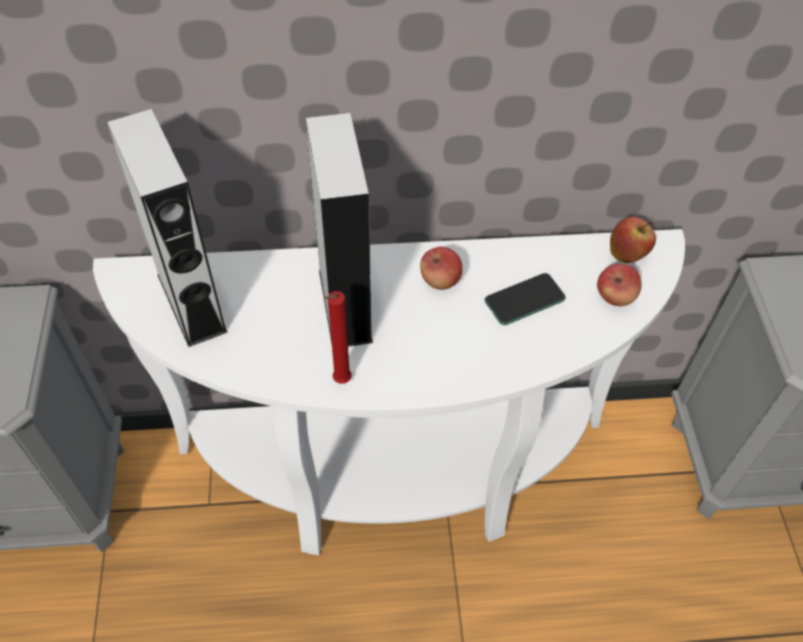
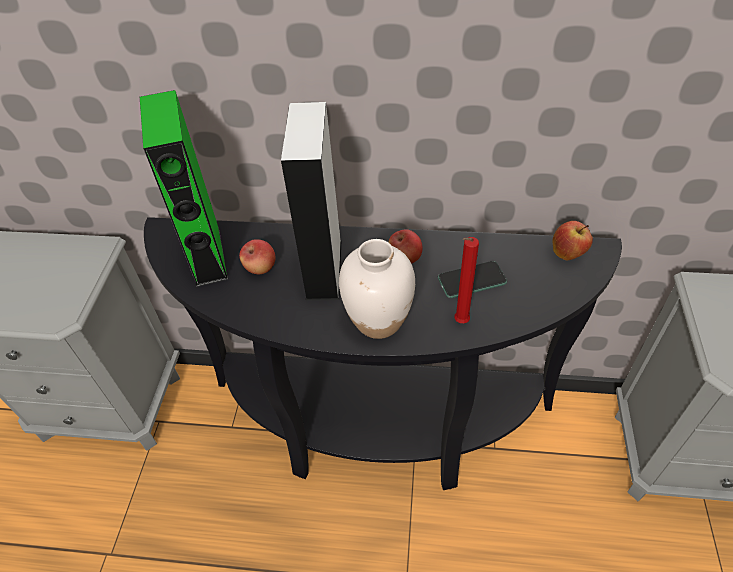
camera: 15 degrees right, 5 degrees down
(191, 302) = (208, 255): grey speaker -> green speaker
(340, 382) = (305, 326): red candle -> red candle (459, 322)
(395, 480) = (377, 429): white console table -> black console table
(426, 364) = (378, 321): none -> white vase
(615, 297) = (550, 286): apple -> apple (260, 268)

